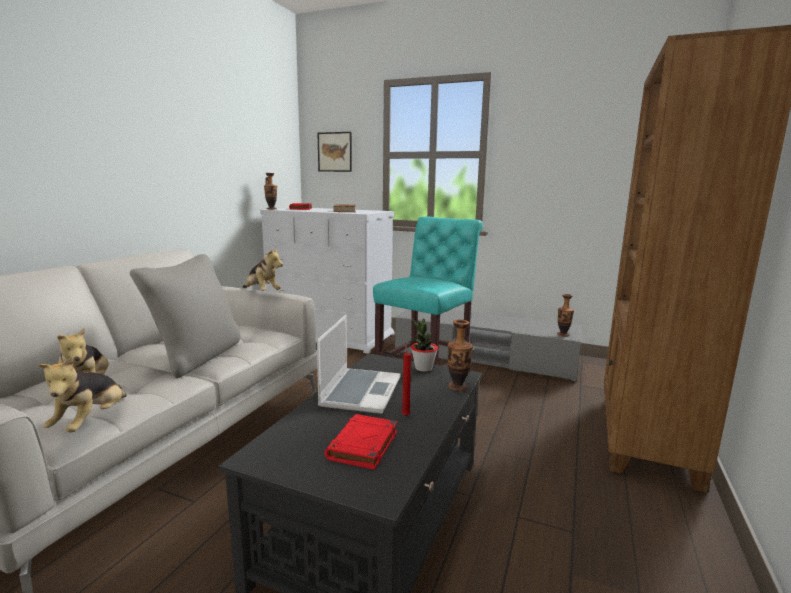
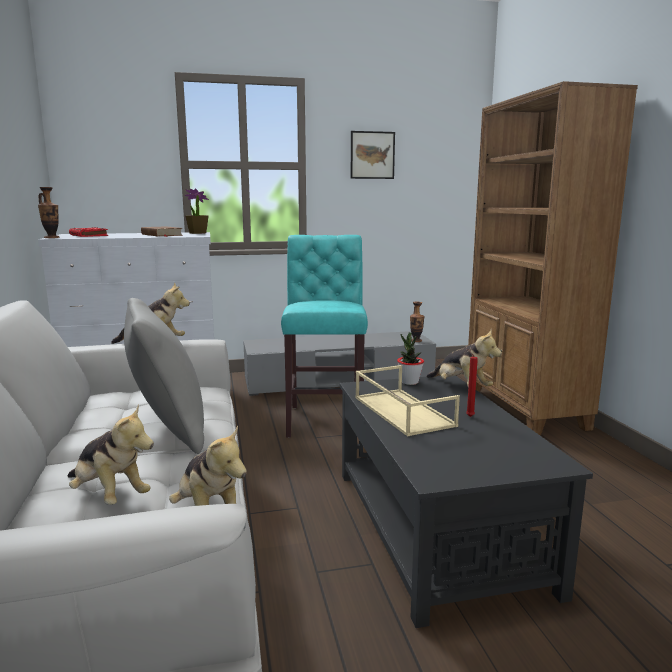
camera: 35 degrees left, 0 degrees up
(335, 152) = (107, 158): picture -> picture (372, 155)
(360, 391) = (401, 411): laptop -> beige tray
(363, 446) = (486, 443): red book -> none
(378, 211) = (197, 233): none -> potted plant
(458, 387) = (460, 388): vase -> plush toy

